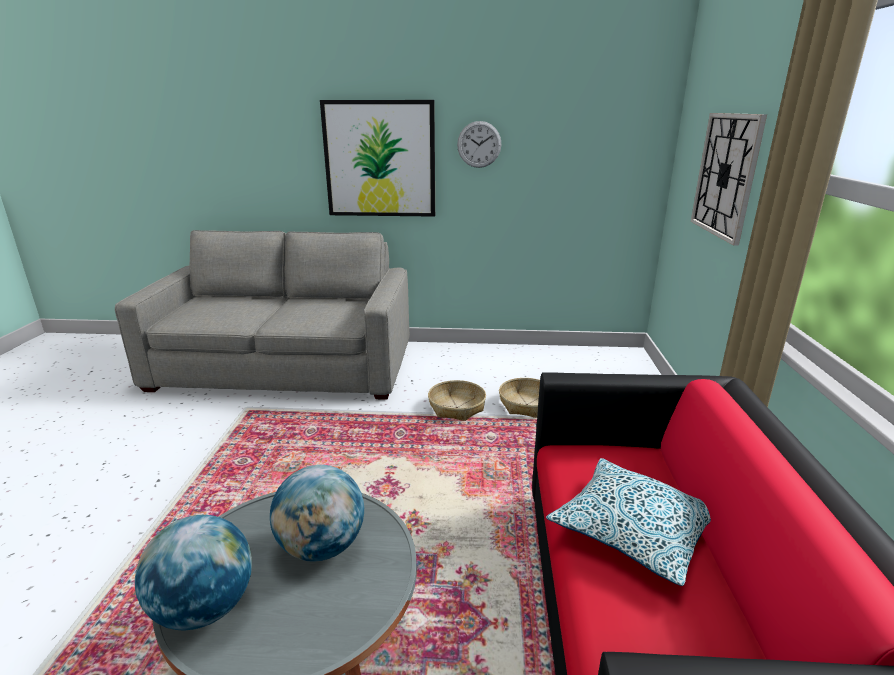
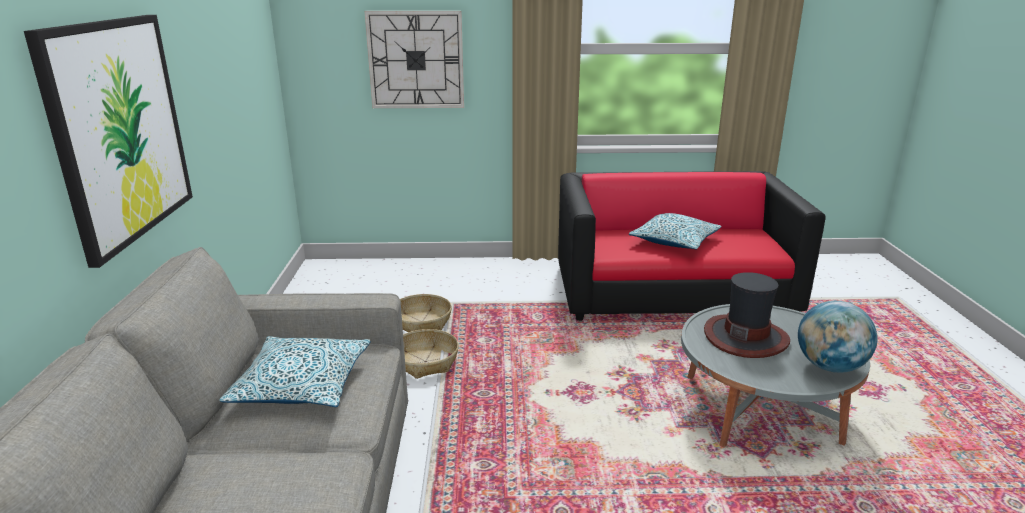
camera: 95 degrees left, 0 degrees up
(316, 310) = (302, 385): none -> pillow
(321, 547) = (745, 337): globe -> hat
(479, 144) = (192, 75): wall clock -> none

